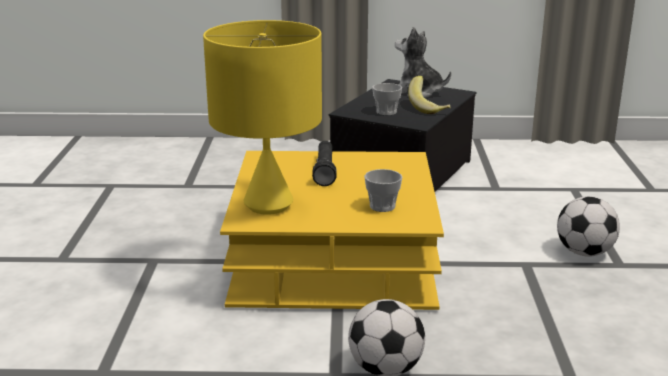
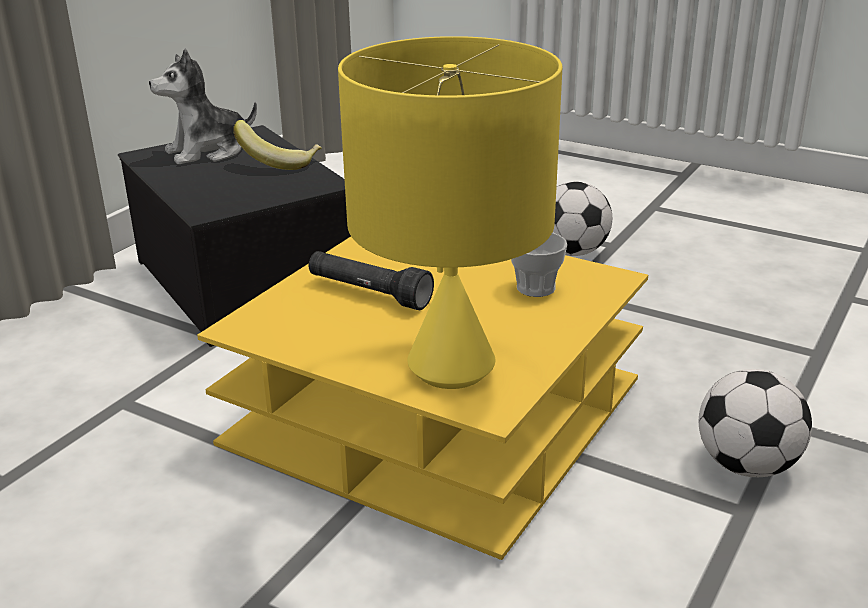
camera: 60 degrees left, 5 degrees up
(386, 112) = (251, 189): cup -> none

